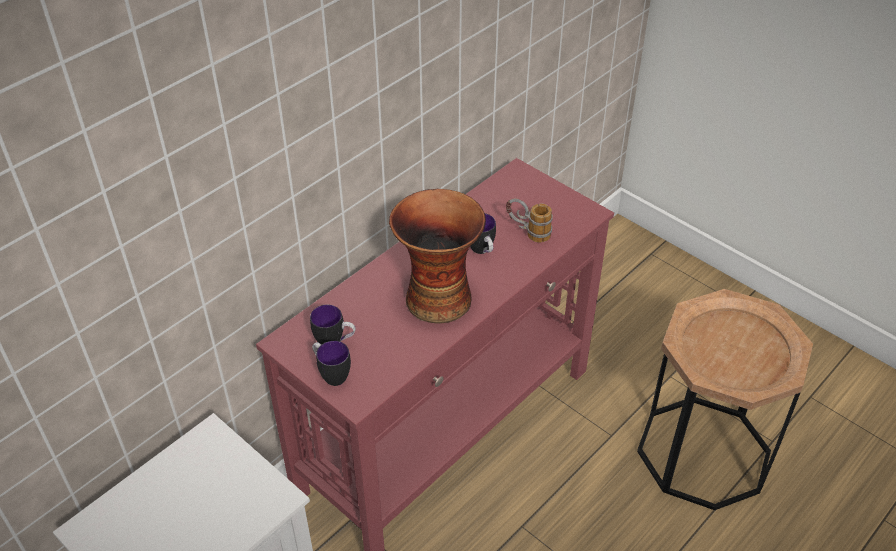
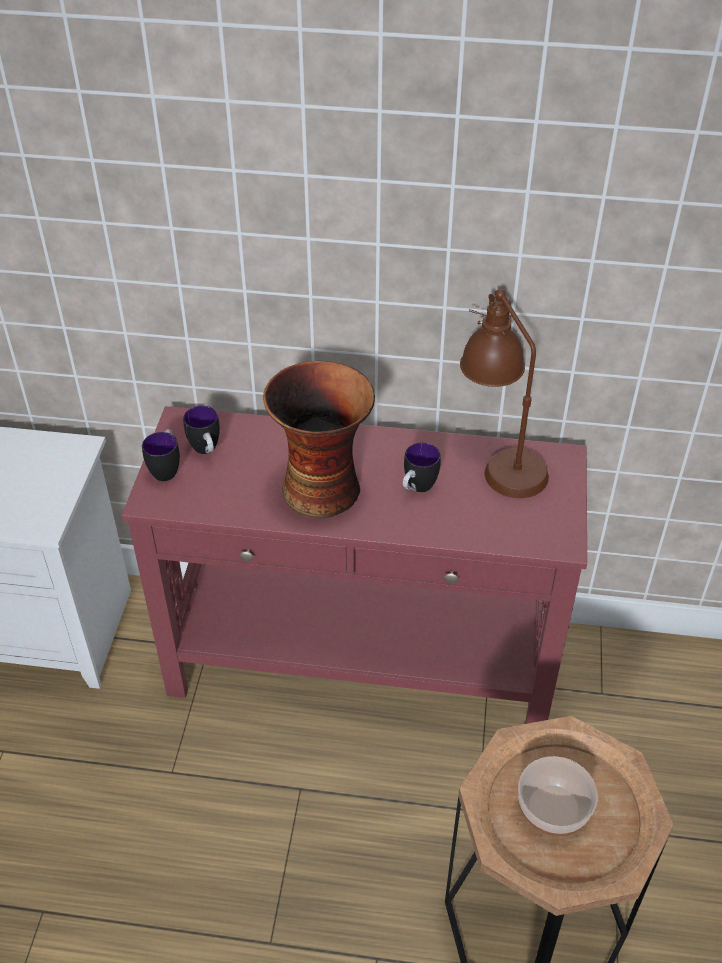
camera: 55 degrees right, 0 degrees up
(491, 200) = (498, 458): none -> brown table lamp
(528, 232) = (479, 509): mug -> none
(732, 352) = (553, 811): none -> bowl

